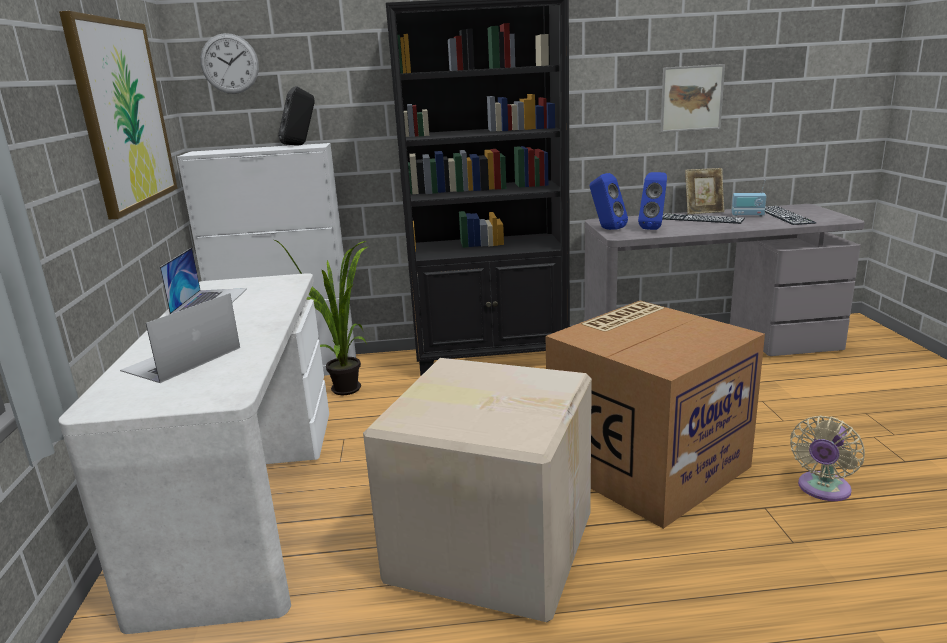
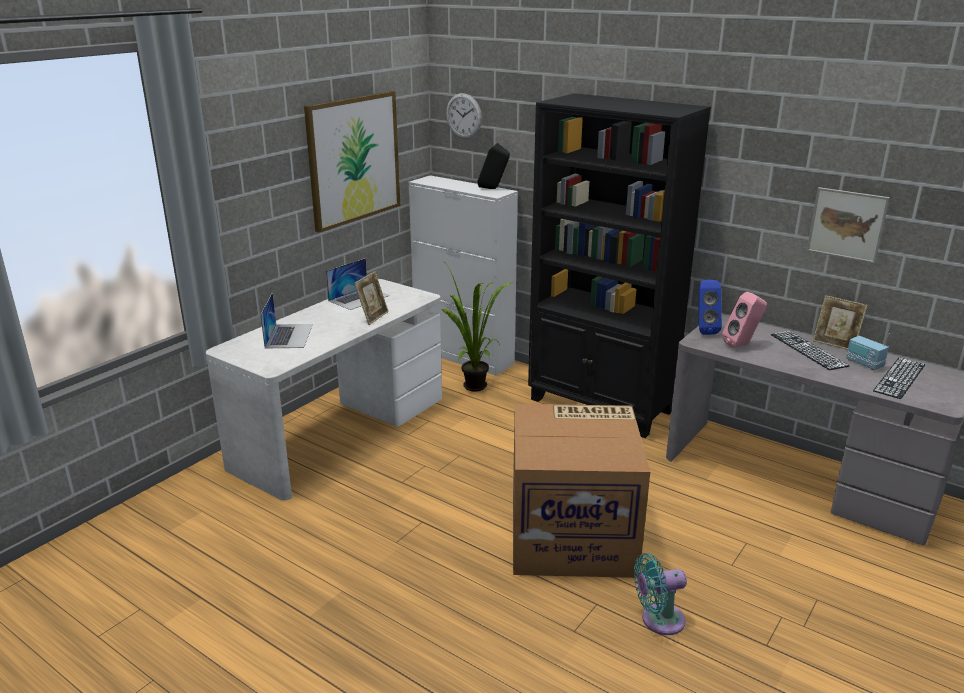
camera: 40 degrees right, 5 degrees up
(182, 359) = (289, 336): laptop -> laptop turned 105 degrees clockwise
(268, 309) = (373, 317): none -> picture frame
(490, 546) = (410, 525): cardboard box -> none
(654, 228) = (742, 345): blue speaker -> pink speaker
(822, 490) = (658, 620): beige fan -> turquoise fan

